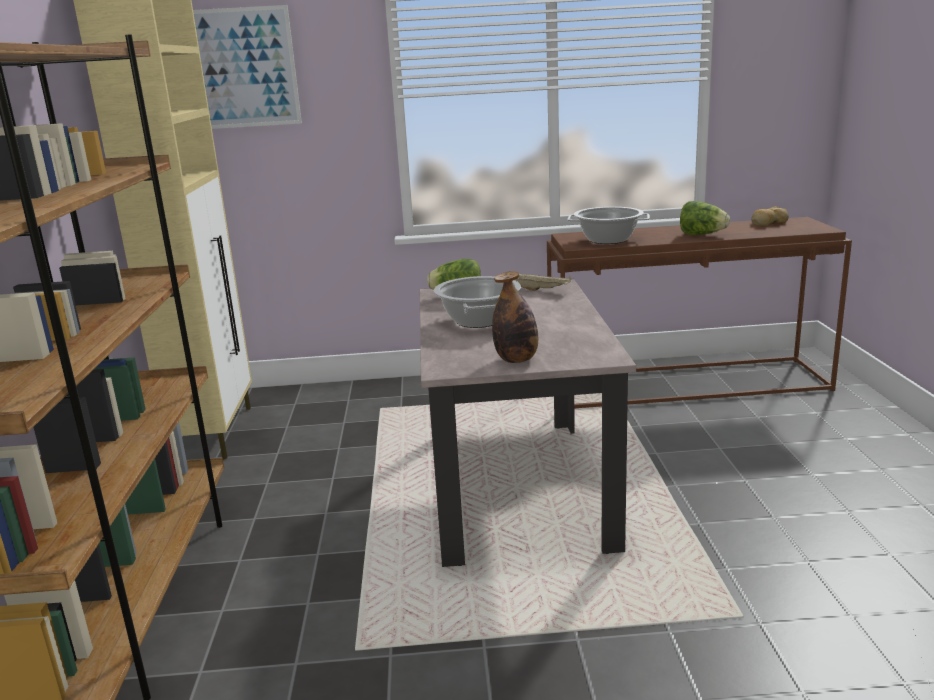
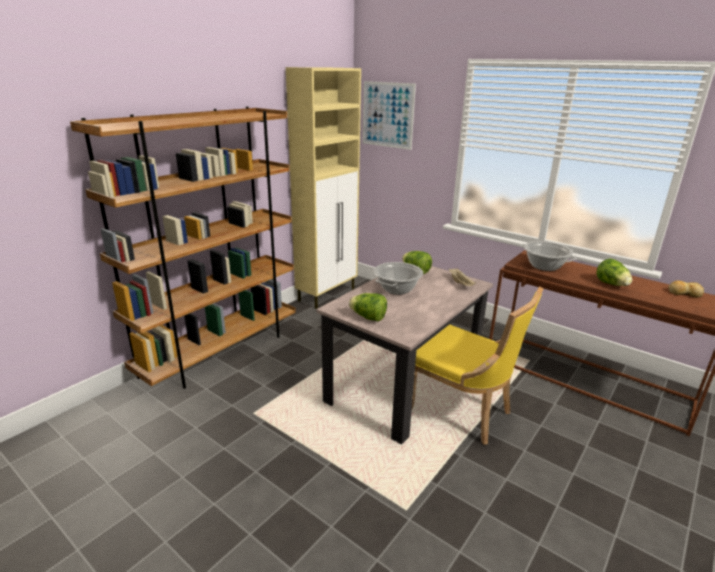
camera: 40 degrees right, 5 degrees up
(516, 360) = (368, 317): bottle -> lettuce
(630, 478) = (463, 412): none -> yellow chair

